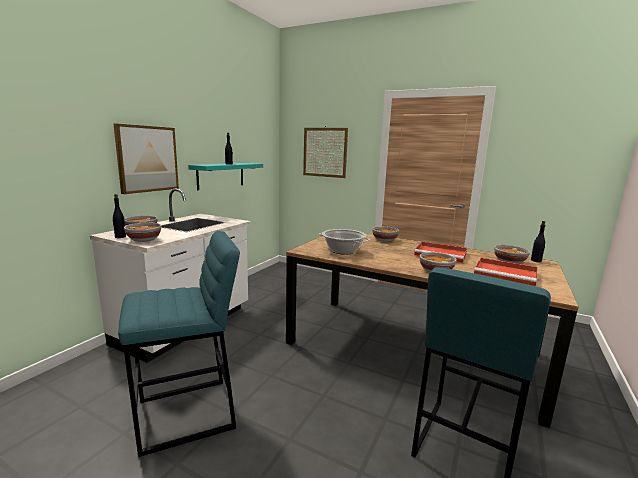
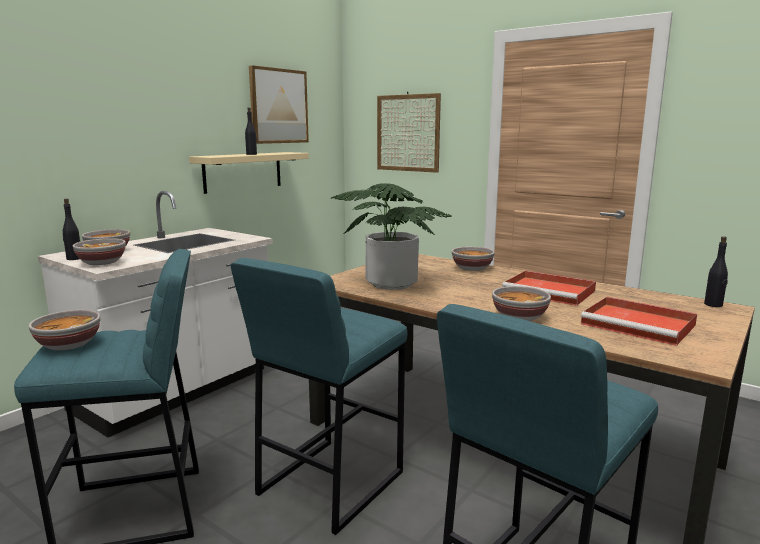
camera: 10 degrees right, 0 degrees up
(147, 159) = (124, 149): picture -> picture (278, 106)
(221, 175) = (243, 171): turquoise shelf -> beige shelf
(313, 384) = (328, 485): none -> turquoise stool
(343, 251) = (392, 283): cooking pot -> potted plant
(509, 262) = (661, 305): bowl -> bowl (68, 345)

